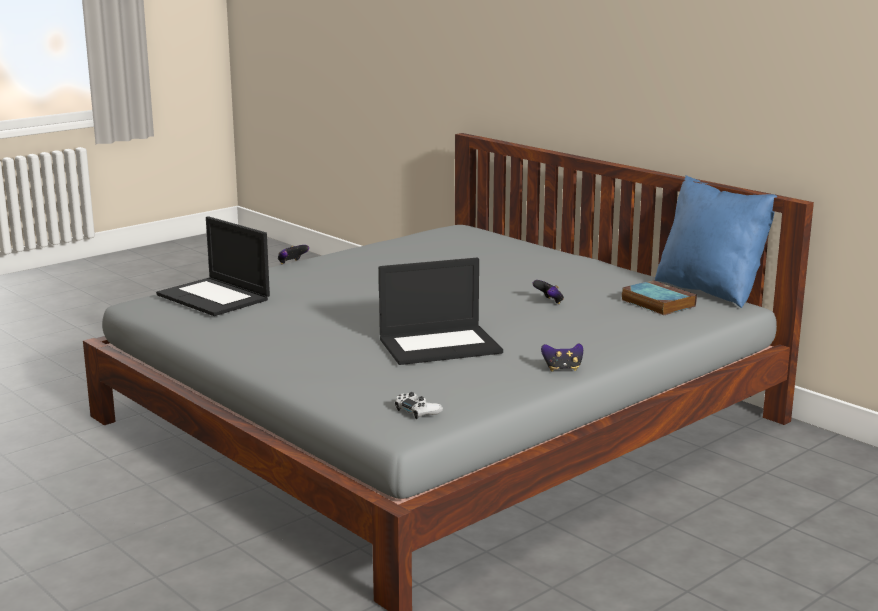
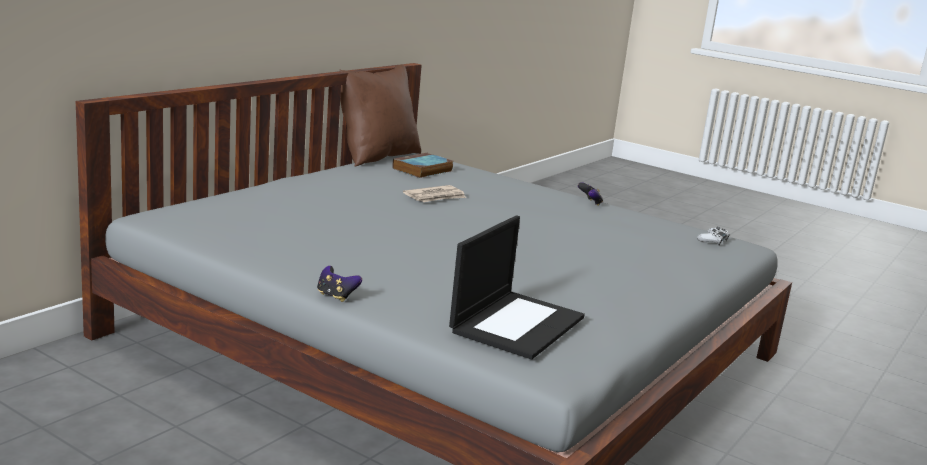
camera: 105 degrees left, 0 degrees up
(440, 345) = (576, 231): laptop -> none
(549, 302) = (435, 197): game controller -> newspaper
(710, 290) = (376, 156): blue pillow -> brown pillow

